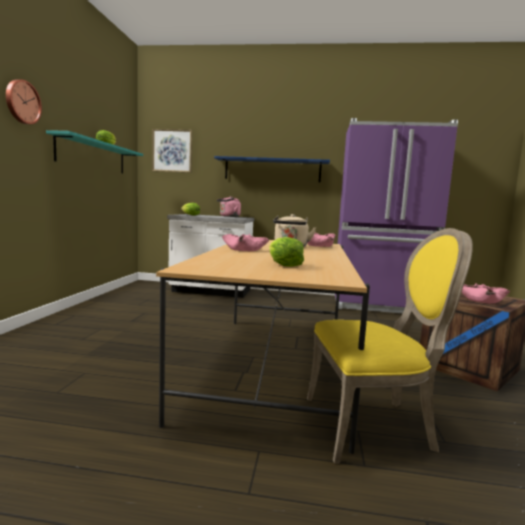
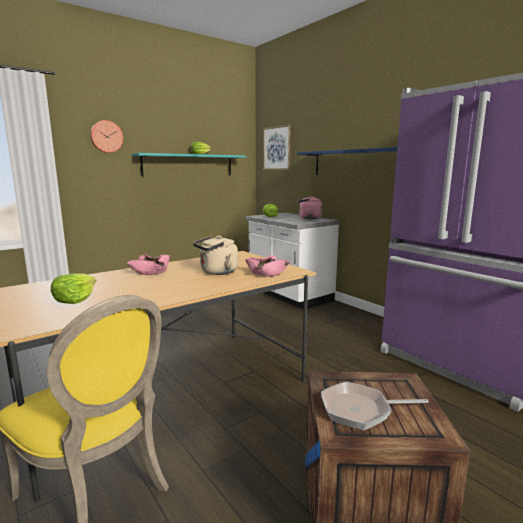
camera: 45 degrees right, 5 degrees up
(481, 300) = (360, 410): pink bowl -> frying pan

